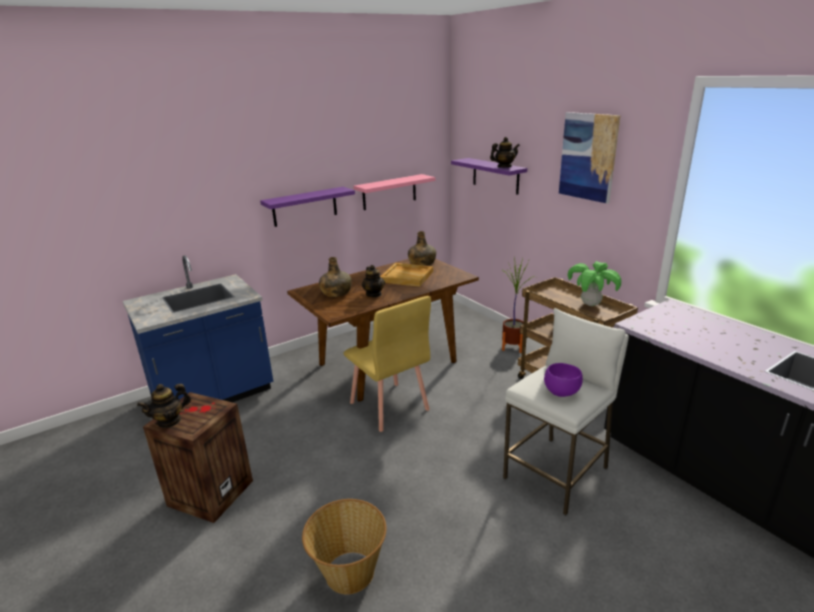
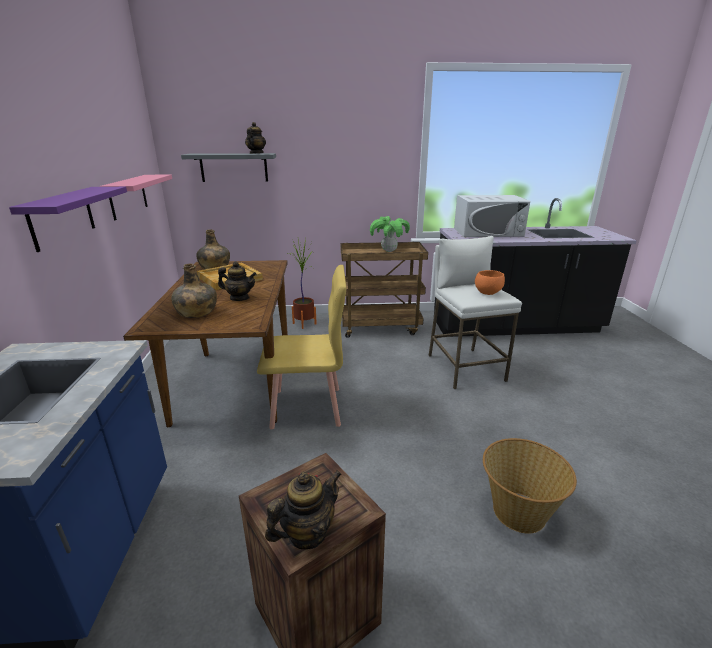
camera: 60 degrees left, 0 degrees up
(169, 421) = (306, 533): teapot -> teapot turned 120 degrees counterclockwise
(495, 176) = (234, 167): purple shelf -> grey shelf
(561, 392) = (487, 293): purple bowl -> orange bowl
(588, 157) = (343, 134): picture -> none
(710, 329) = (488, 232): none -> white microwave

